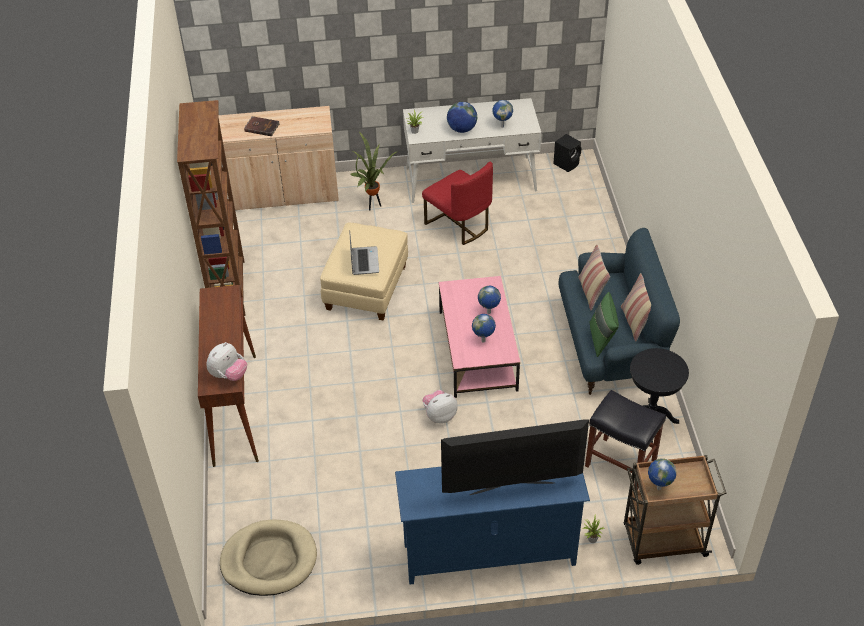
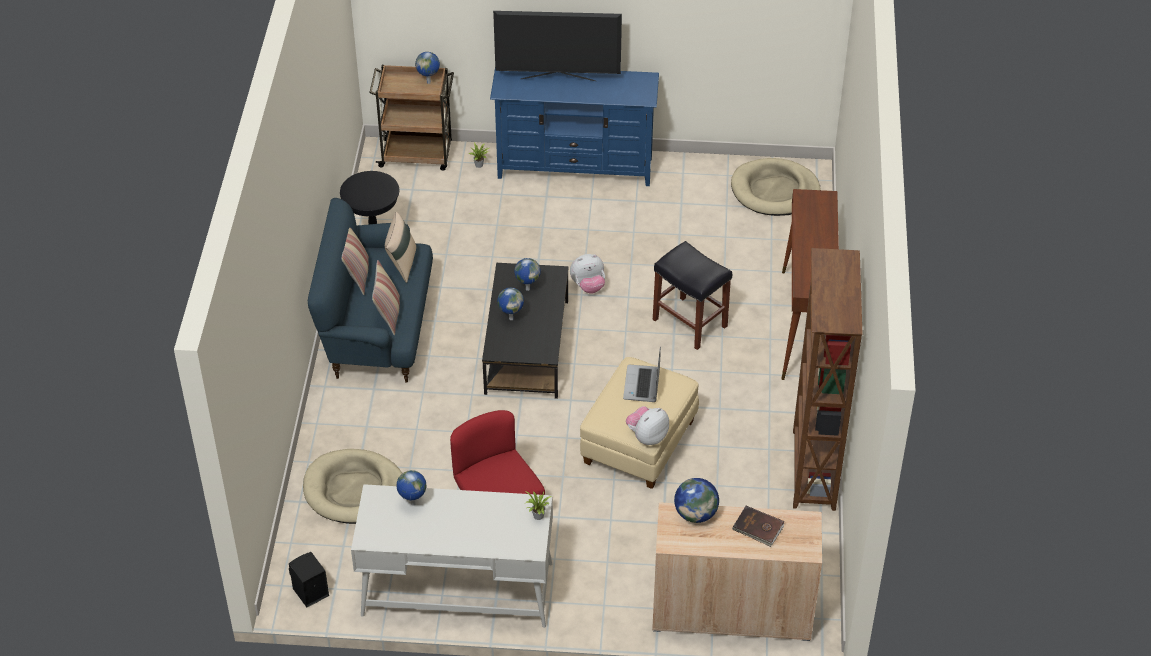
camera: 170 degrees left, 0 degrees up
(228, 375) = (806, 205): plush toy -> plush toy (647, 436)
(373, 205) = (606, 567): potted plant -> none
(462, 129) = (471, 508): globe -> globe (695, 514)
(478, 351) = (526, 346): pink coffee table -> black coffee table
(568, 225) = (354, 490): none -> beige dog bed
(602, 339) = (402, 264): green pillow -> beige pillow
(621, 463) = (423, 217): black stool -> black stool (688, 322)

